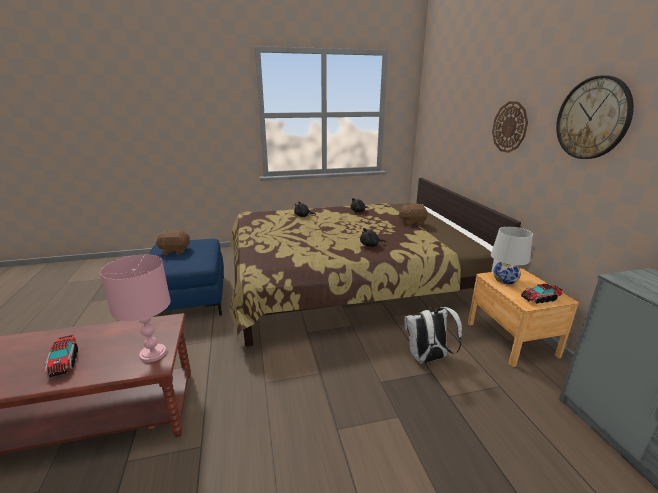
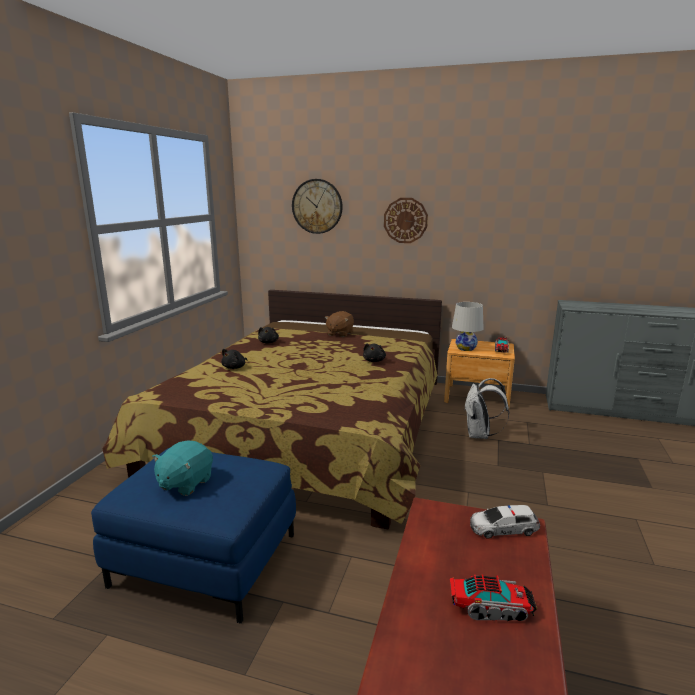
camera: 60 degrees left, 5 degrees down
(152, 354) = (503, 528): pink table lamp -> toy car
(175, 251) = (185, 483): brown plush toy -> turquoise plush toy
(592, 118) = (491, 209): wall clock -> wall clock (317, 206)

